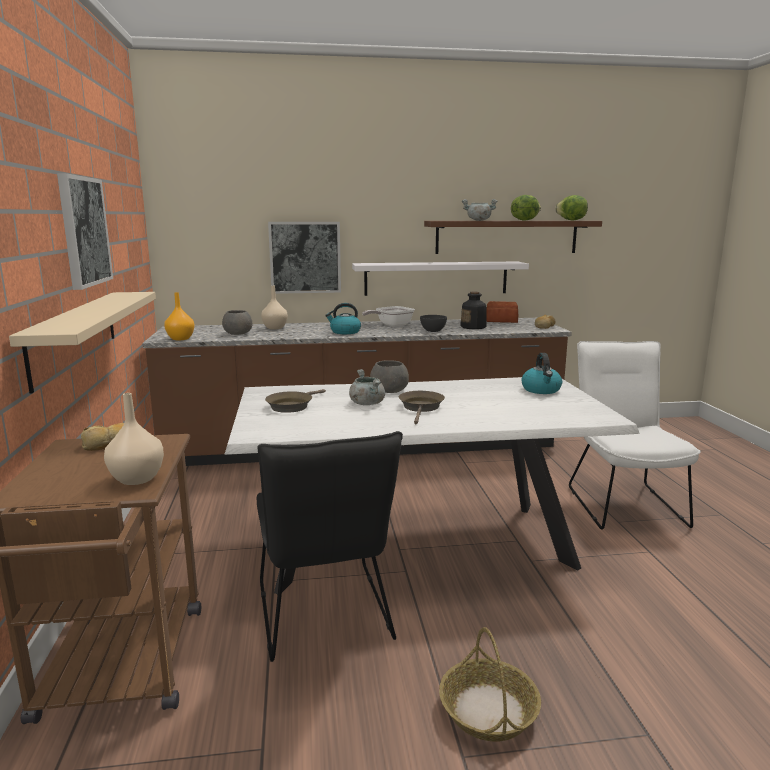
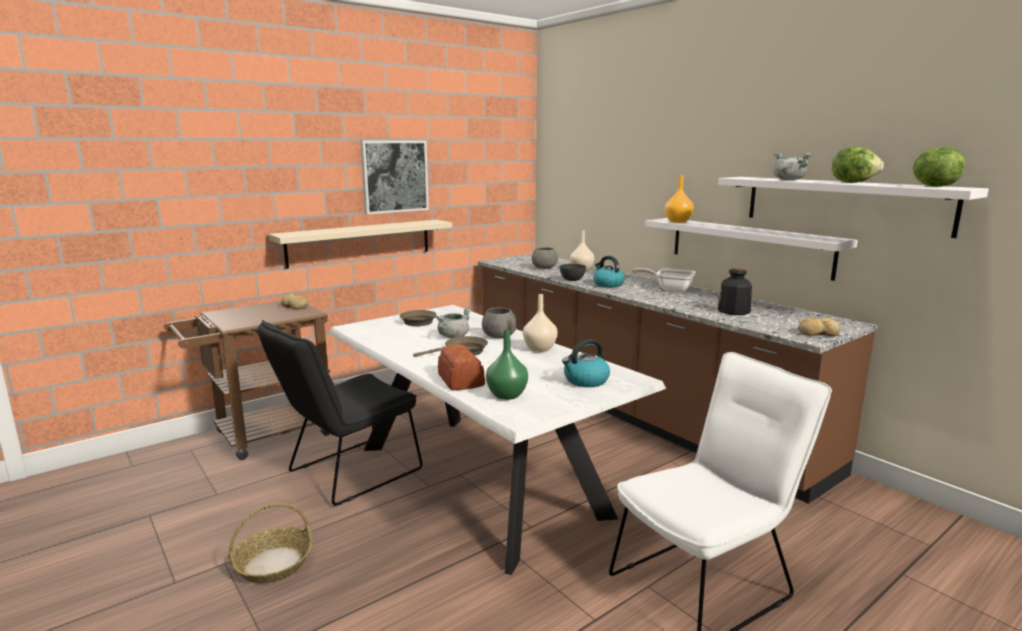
camera: 60 degrees right, 0 degrees up
(135, 479) = (246, 322): beige vase -> beige vase (539, 349)
(180, 338) = (502, 263): orange vase -> orange vase (678, 221)
(305, 257) = (630, 207): picture -> none
(433, 331) = (676, 303): grey bowl -> grey bowl (572, 280)
(502, 321) = (801, 315): bread -> bread (460, 380)
(506, 237) = (843, 204): brown shelf -> white shelf
(555, 414) = (506, 395): none -> green vase

